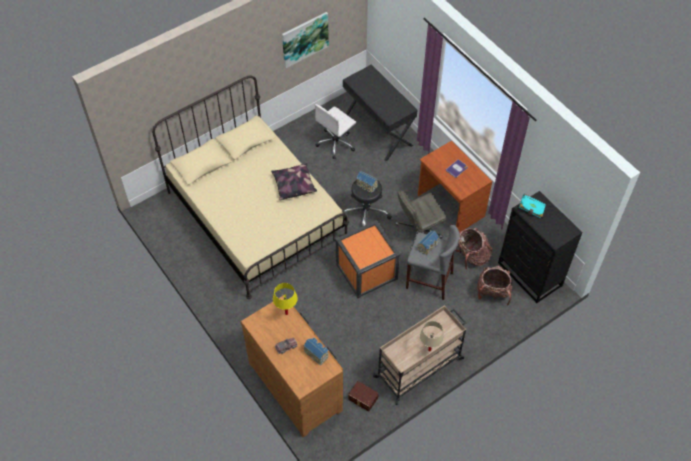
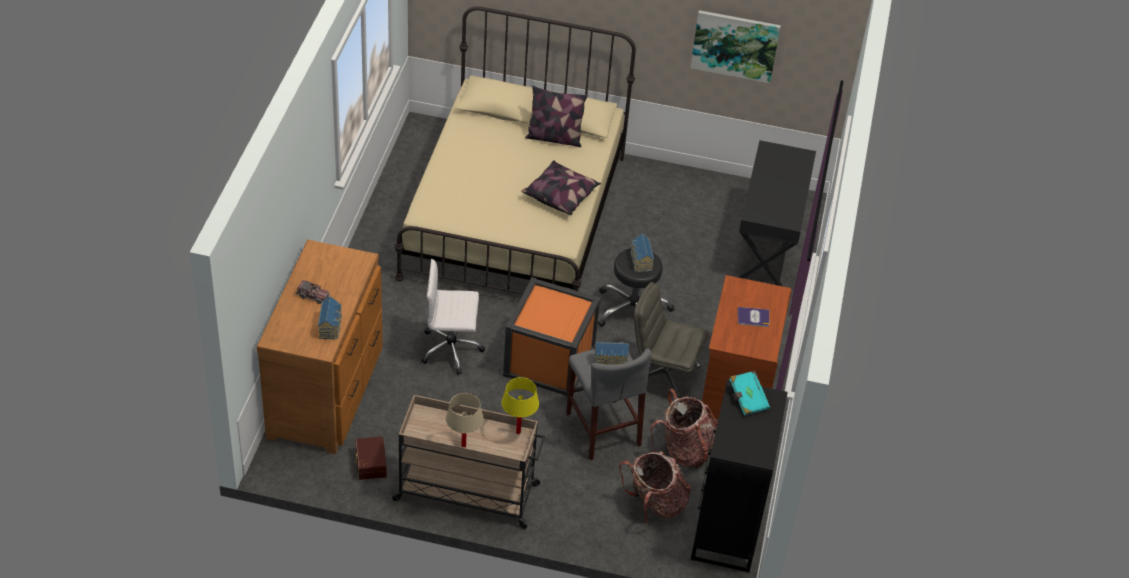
camera: 45 degrees right, 10 degrees down
(250, 158) = (554, 138): none -> pillow
(286, 313) = (357, 270): yellow table lamp -> yellow table lamp (518, 432)
(336, 143) = (700, 223): white office chair -> white office chair (452, 349)

